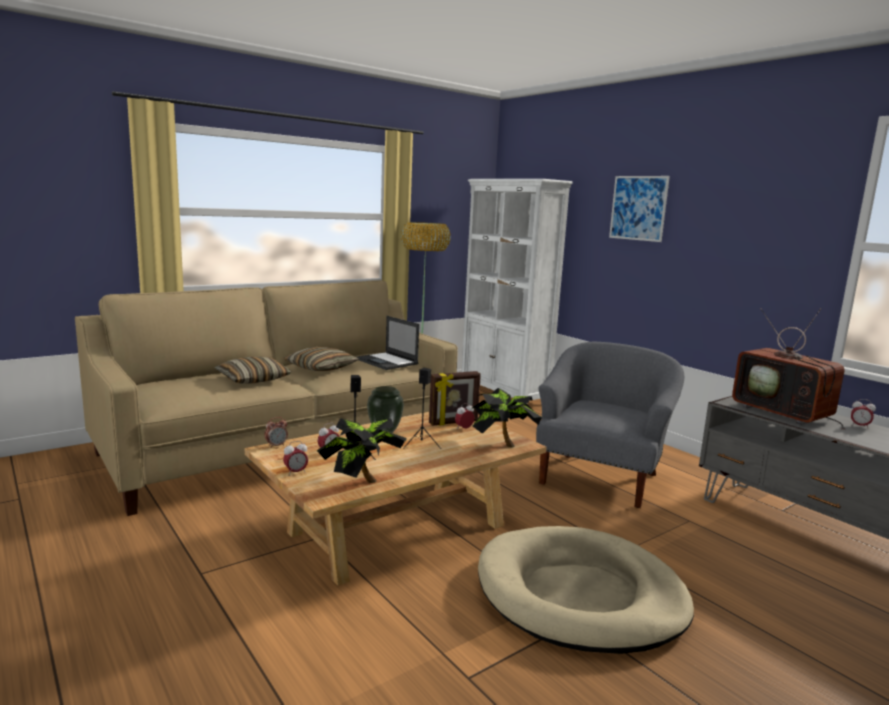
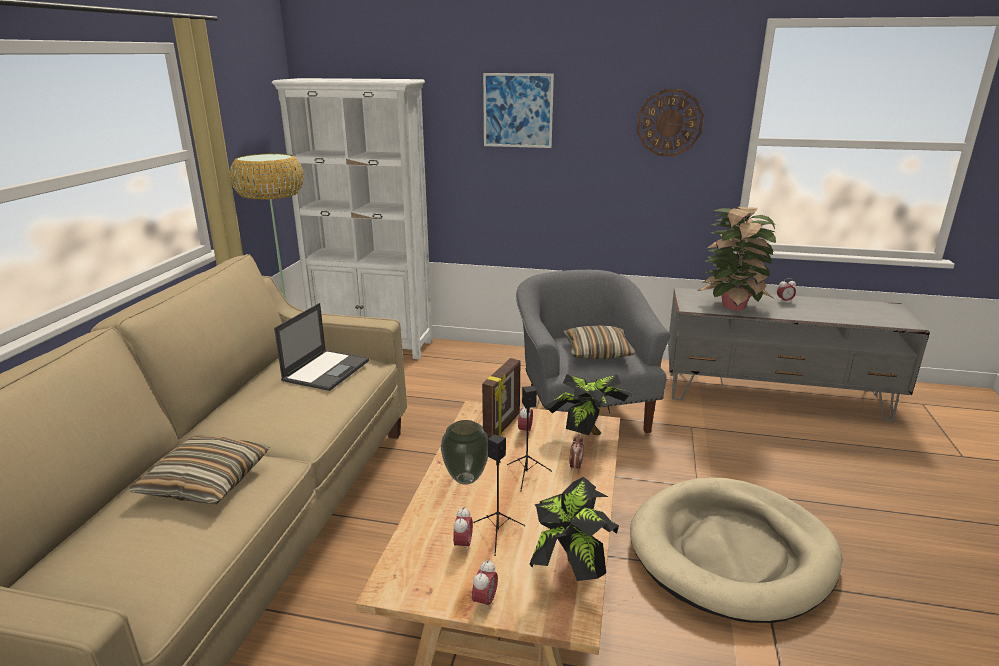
camera: 40 degrees left, 10 degrees up
(276, 445) = (389, 573): alarm clock -> alarm clock (575, 467)
(321, 368) = (262, 415): pillow -> pillow (597, 351)
(387, 361) = (326, 370): laptop -> laptop turned 75 degrees counterclockwise
(769, 223) = (669, 123): none -> wall clock
(785, 413) = (733, 305): television -> potted plant

